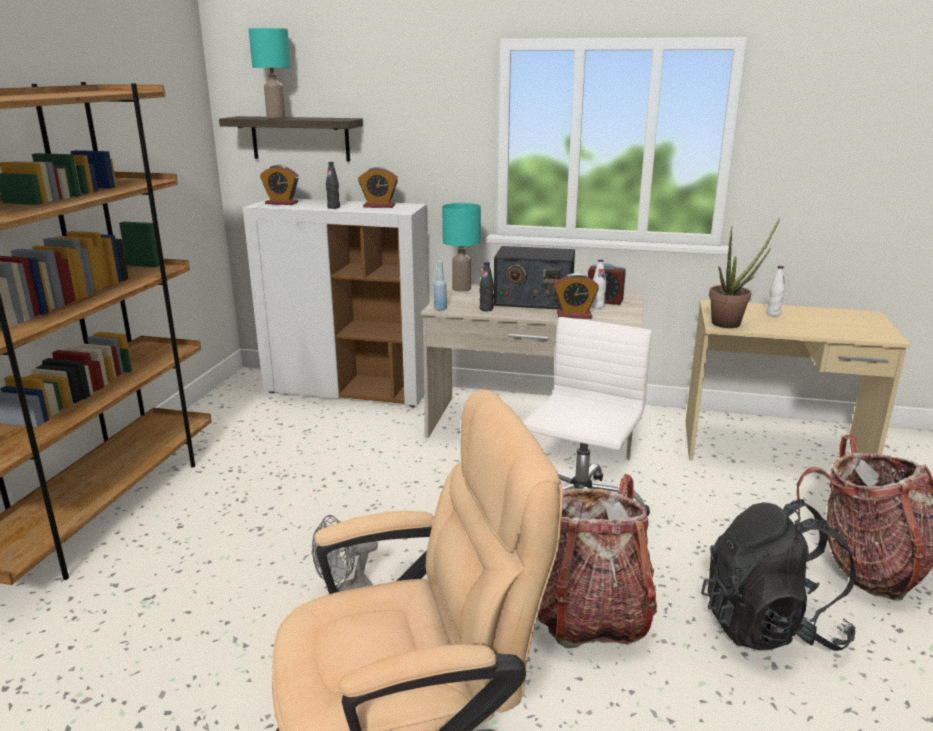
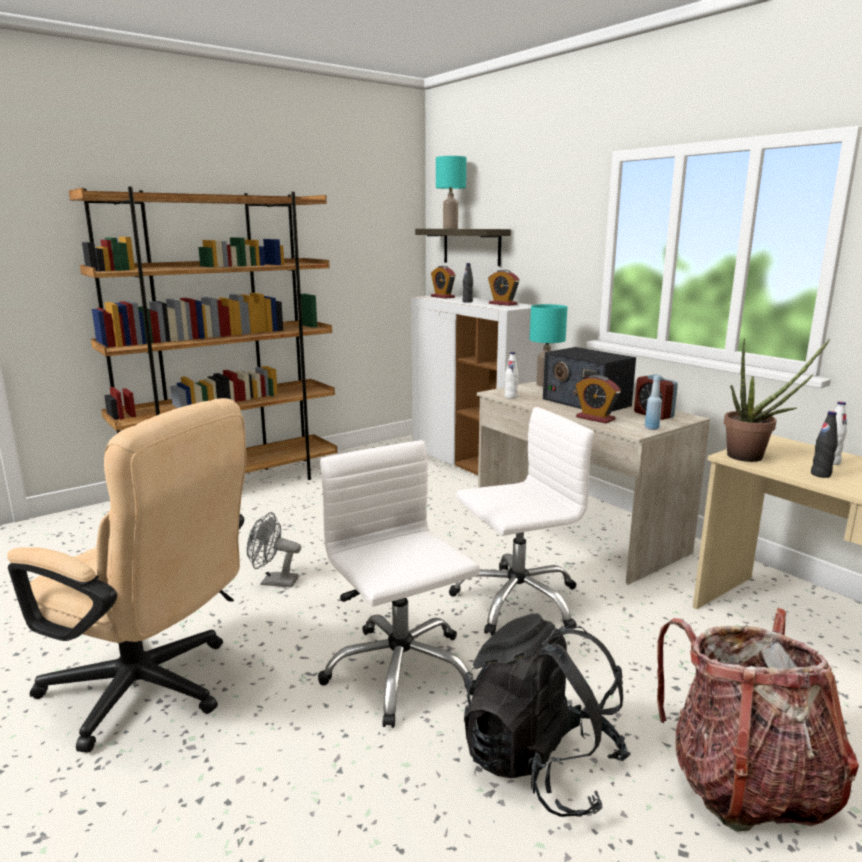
camera: 40 degrees right, 5 degrees down
(440, 308) = (495, 393): blue bottle -> blue bottle (651, 428)
(486, 309) = (530, 400): black bottle -> black bottle (820, 474)
(588, 615) = (400, 671): backpack -> white office chair
(597, 306) = (635, 417): white bottle -> white bottle (510, 397)

